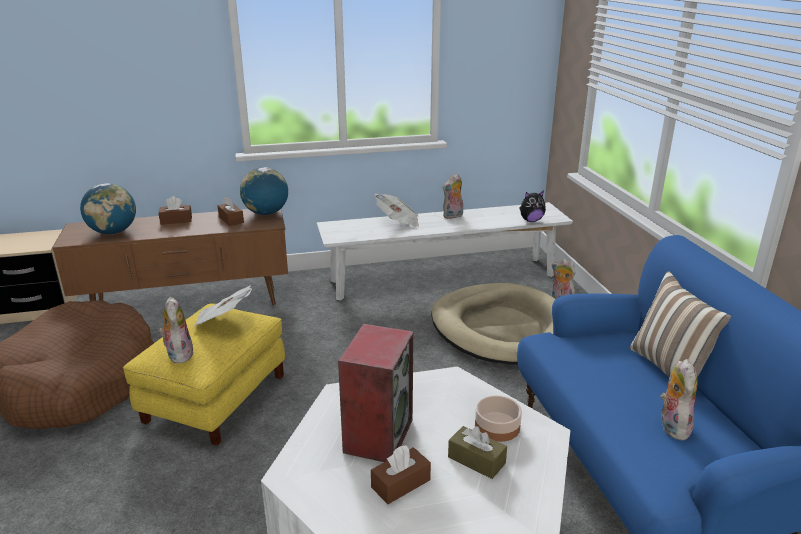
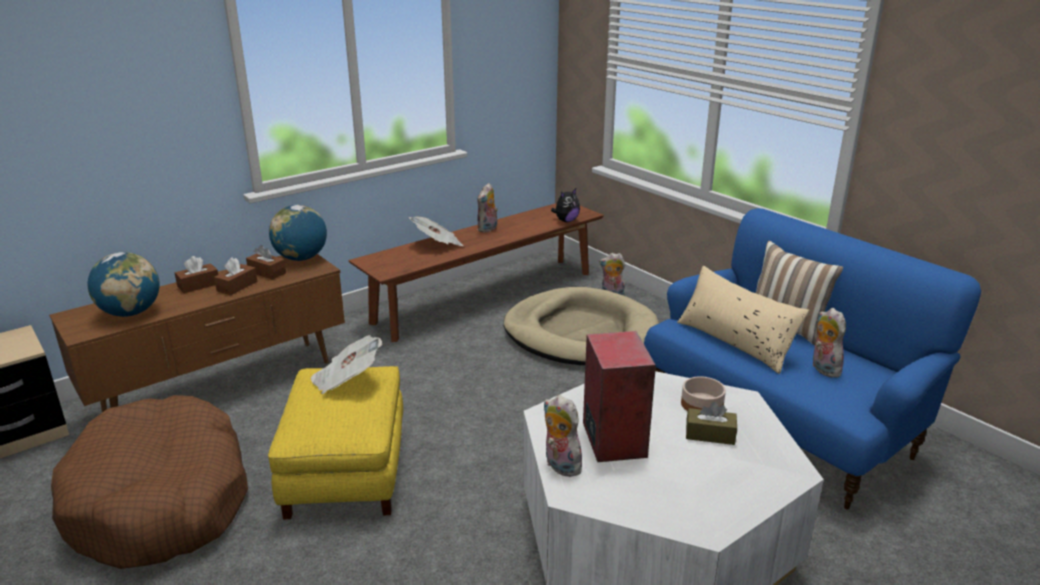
camera: 25 degrees left, 0 degrees up
(178, 354) = (329, 425): plush toy -> plush toy (559, 466)
(400, 483) = (668, 470): brown tissue box -> brown tissue box (237, 286)
(443, 278) = (486, 297): white bench -> brown bench
(596, 372) = (735, 342): none -> beige pillow

